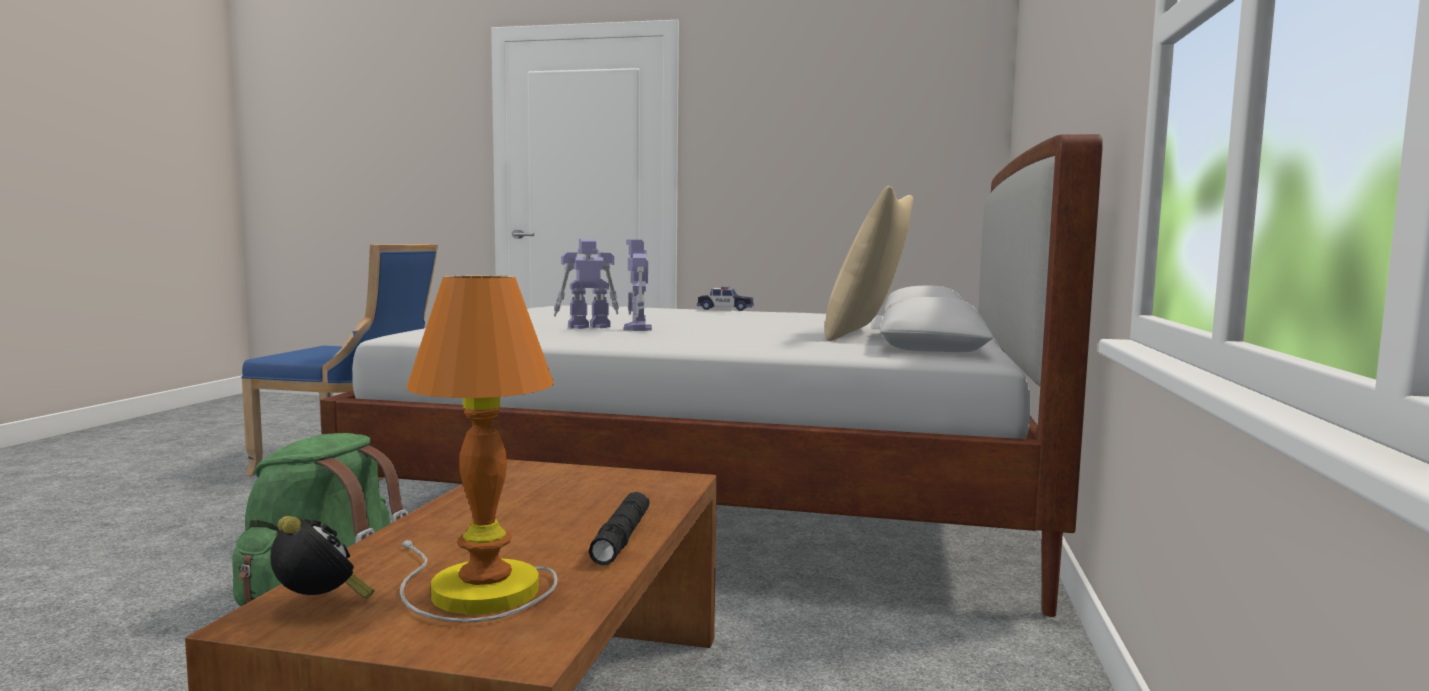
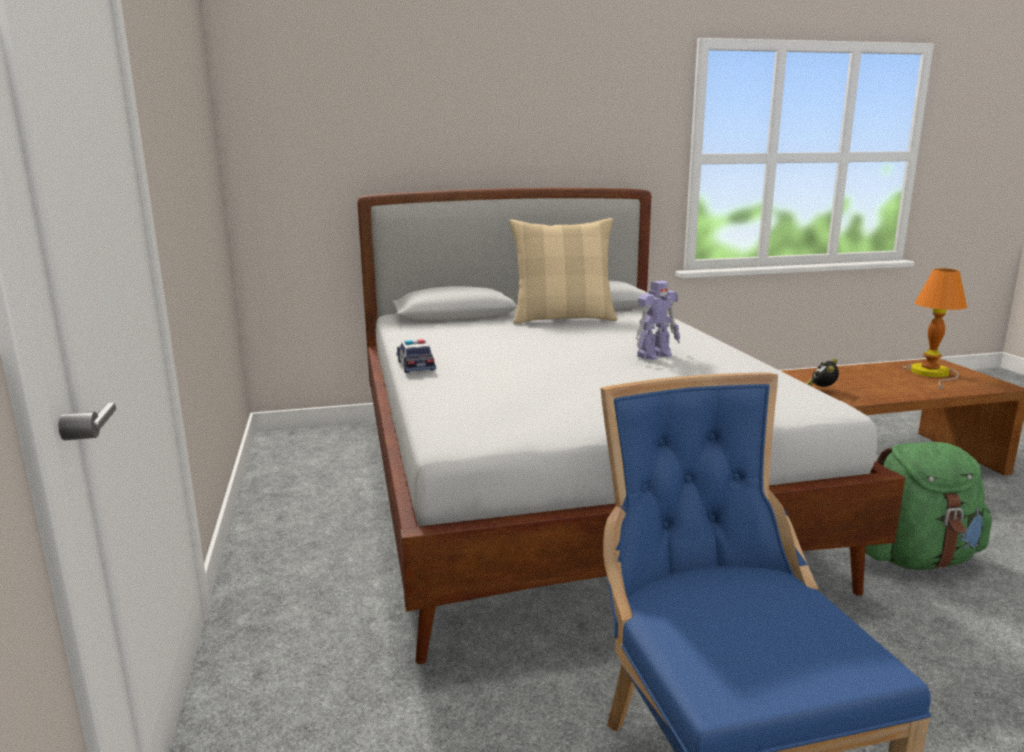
camera: 115 degrees left, 10 degrees up
(320, 605) = (984, 383): alarm clock -> alarm clock (821, 390)
(587, 327) = (674, 367): toy robot -> none
(621, 538) = (860, 368): black flashlight -> none

